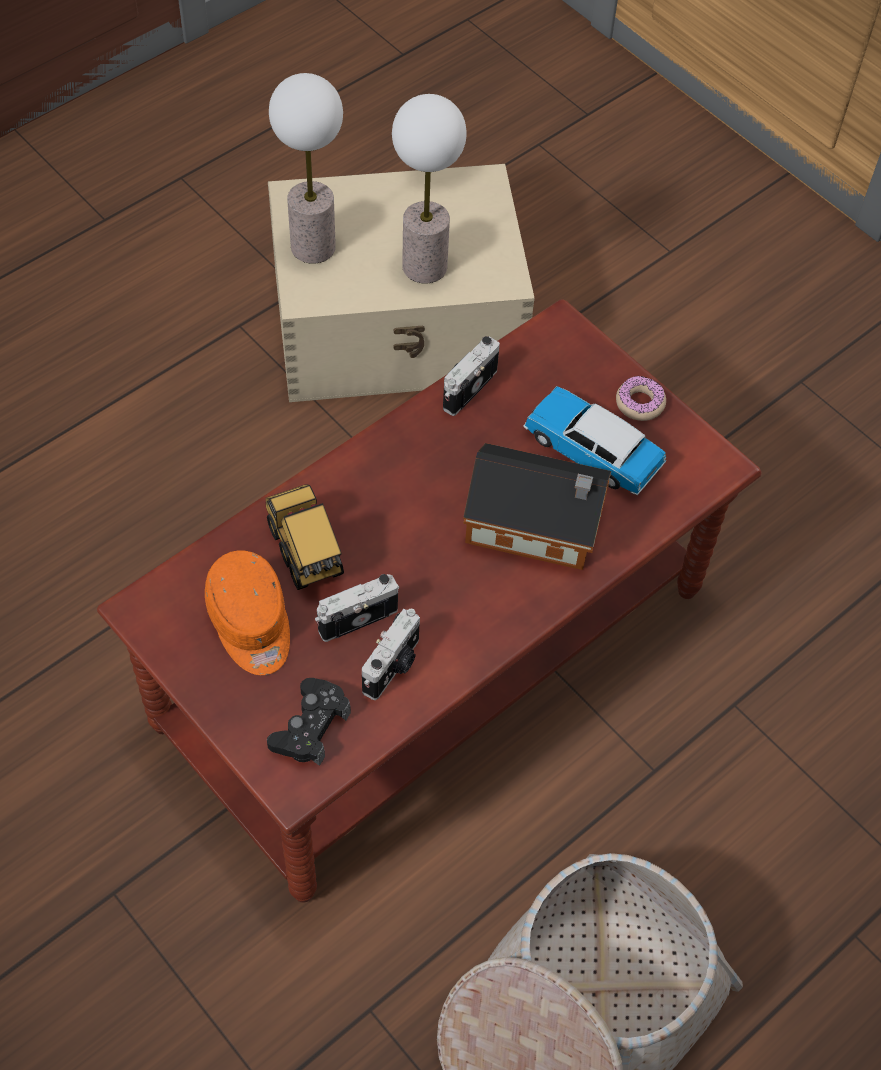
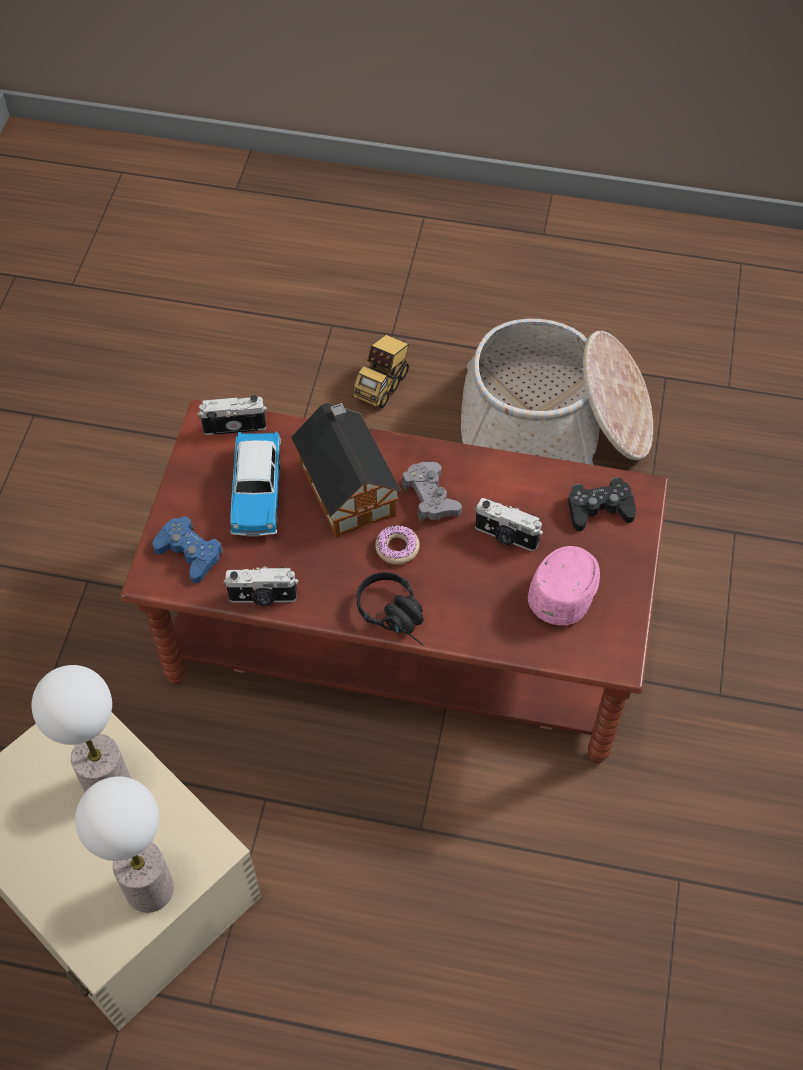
camera: 125 degrees left, 0 degrees up
(251, 624) = (566, 589): orange cap -> pink cap
(306, 553) = (487, 597): toy truck -> toy truck (382, 384)
(353, 471) = (397, 617): none -> black headphones
(393, 666) = (519, 495): camera -> camera (234, 425)
(460, 587) = (431, 497): none -> grey game controller
(564, 364) = (189, 553): none -> blue game controller
(640, 403) = (190, 490): donut -> donut (397, 548)

